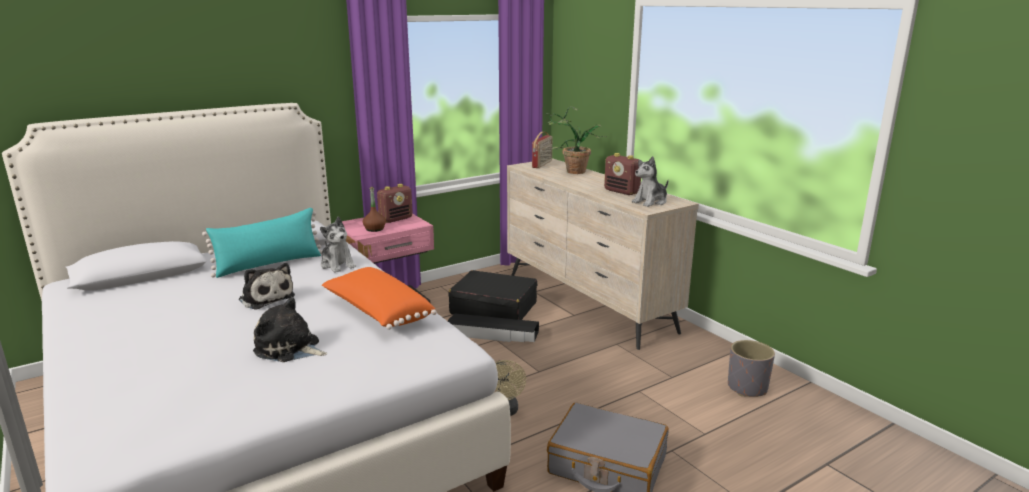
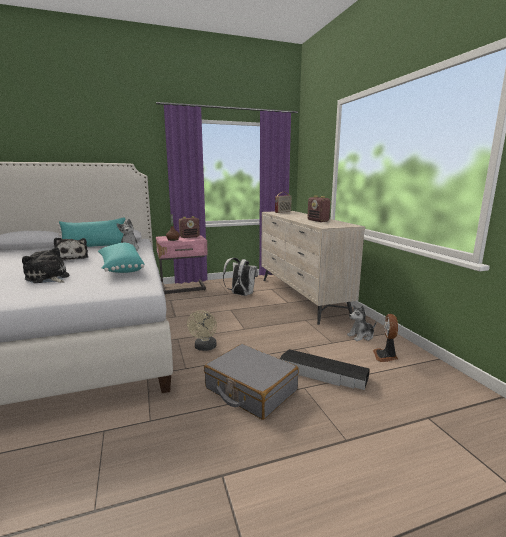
camera: 15 degrees right, 5 degrees down
(377, 312) = (120, 268): orange pillow -> turquoise pillow
(493, 308) = (241, 294): black suitcase -> white backpack
(493, 333) = (231, 307): black storage box -> black storage box (323, 374)
(570, 171) = (296, 214): potted plant -> none
(650, 202) = (331, 224): plush toy -> plush toy (361, 336)
(747, 388) = (385, 356): grey planter -> fan

